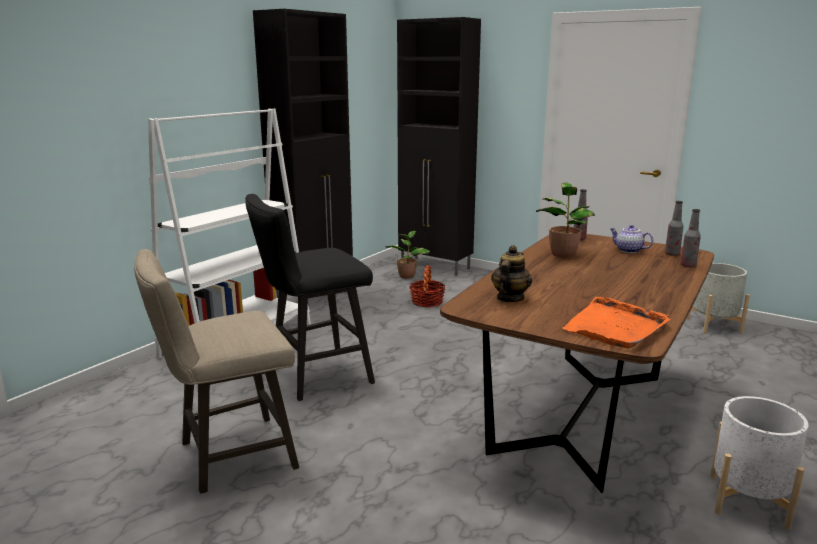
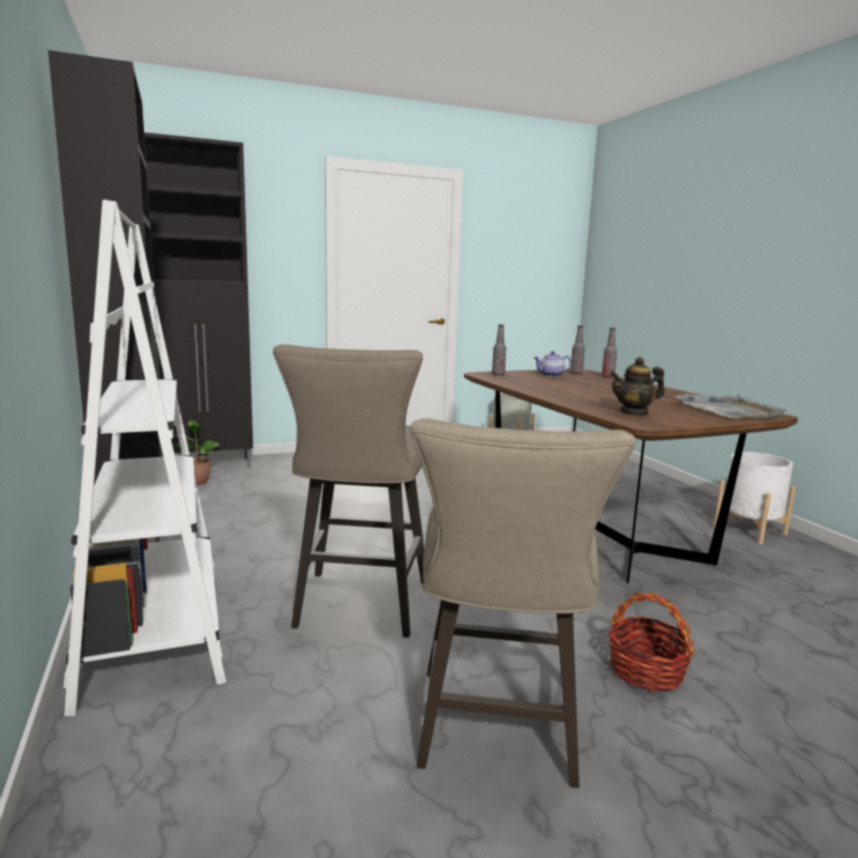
camera: 55 degrees left, 5 degrees down
(314, 376) = (359, 609): black stool -> beige stool
(427, 302) = (283, 497): basket -> basket (646, 671)
(509, 298) = (634, 412): teapot -> teapot turned 75 degrees counterclockwise
(562, 254) = (532, 384): potted plant -> none
(615, 327) = (730, 411): orange tray -> grey tray

